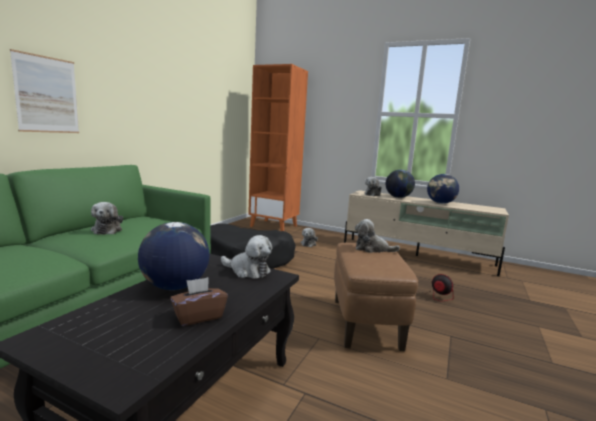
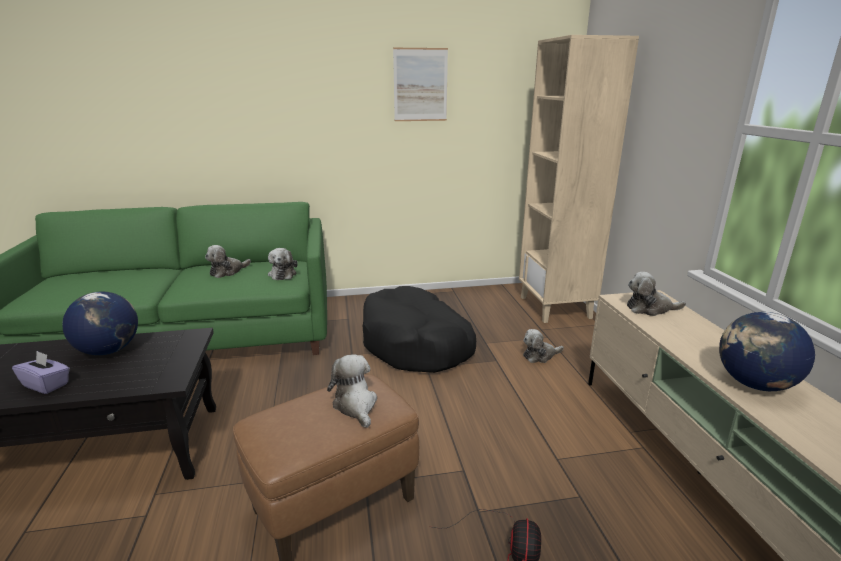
camera: 55 degrees right, 10 degrees up
(47, 95) = (233, 130): picture -> picture (420, 85)
(198, 316) = (47, 384): brown tissue box -> purple tissue box
(247, 271) = (174, 362): plush toy -> plush toy (283, 274)
(274, 226) = (555, 307): orange bookcase -> beige bookcase
(398, 197) = (689, 332): globe -> none

